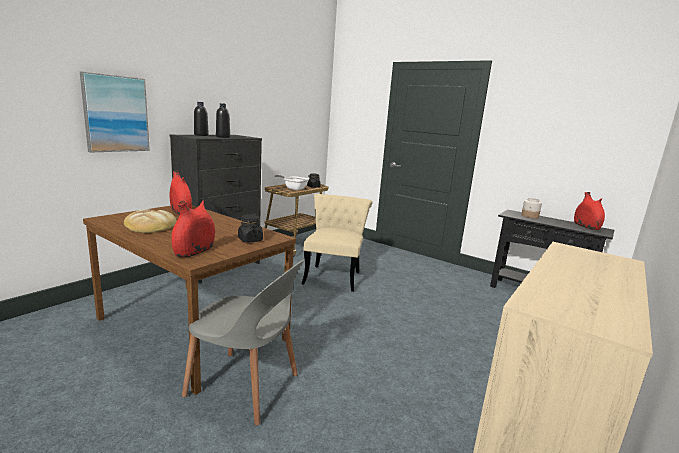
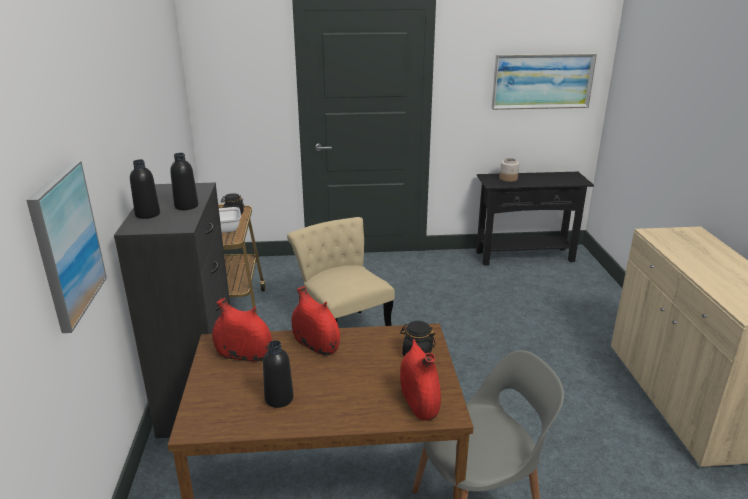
camera: 40 degrees left, 10 degrees up
(150, 225) = (279, 399): bread -> black bottle
(583, 135) = (542, 81): none -> picture
(586, 226) = (560, 176): red vase -> red vase (316, 345)

